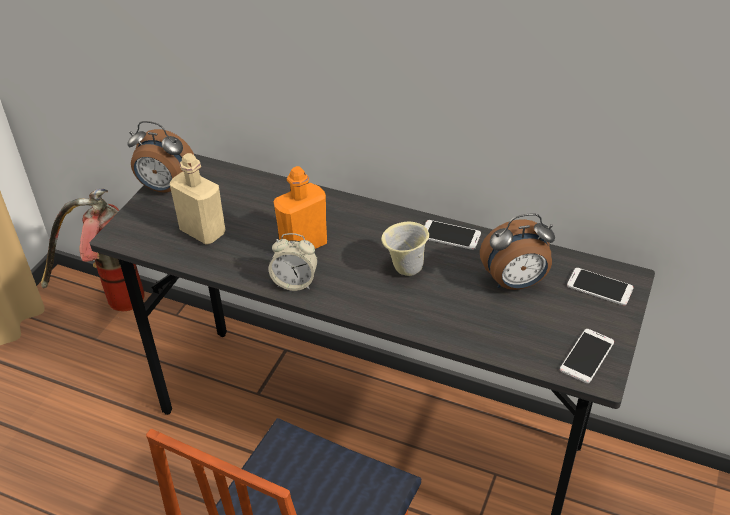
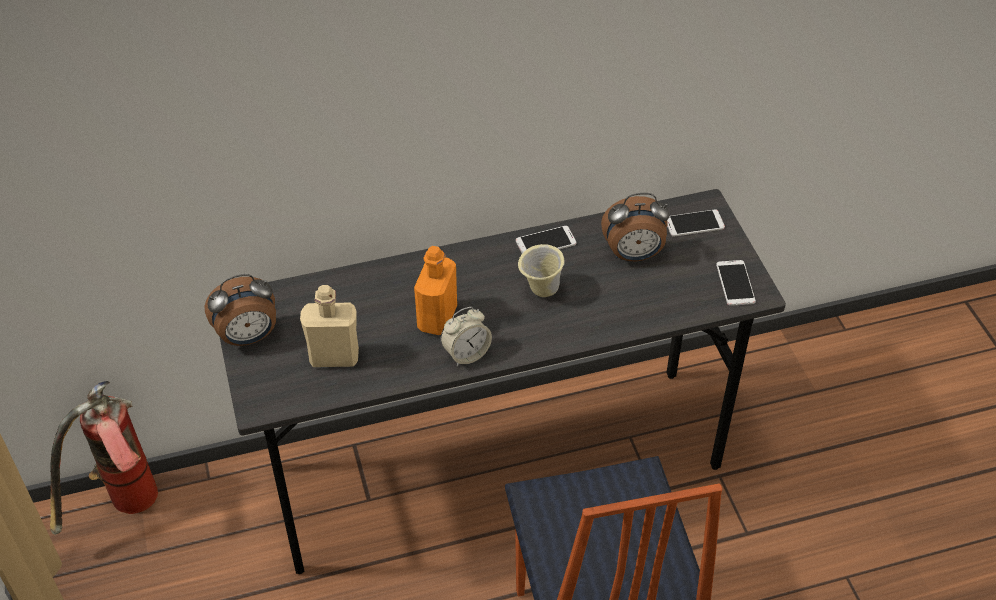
camera: 40 degrees left, 5 degrees up
(515, 283) = (633, 255): alarm clock -> alarm clock turned 45 degrees clockwise

